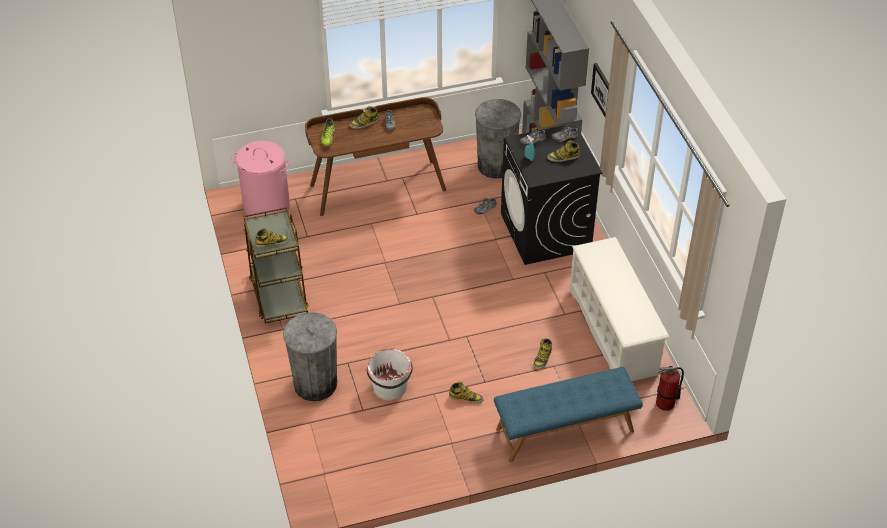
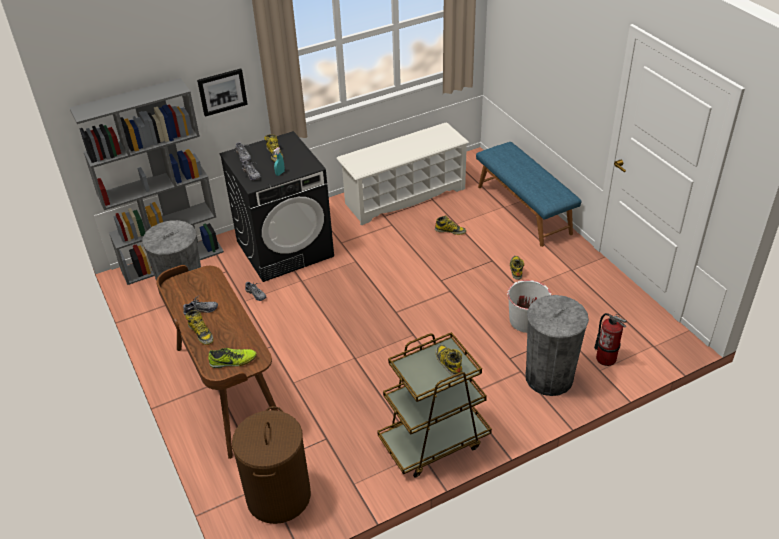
camera: 100 degrees left, 5 degrees down
(266, 207) = (279, 496): pink laundry basket -> brown laundry basket
(665, 403) = (471, 164): fire extinguisher -> fire extinguisher (606, 358)

